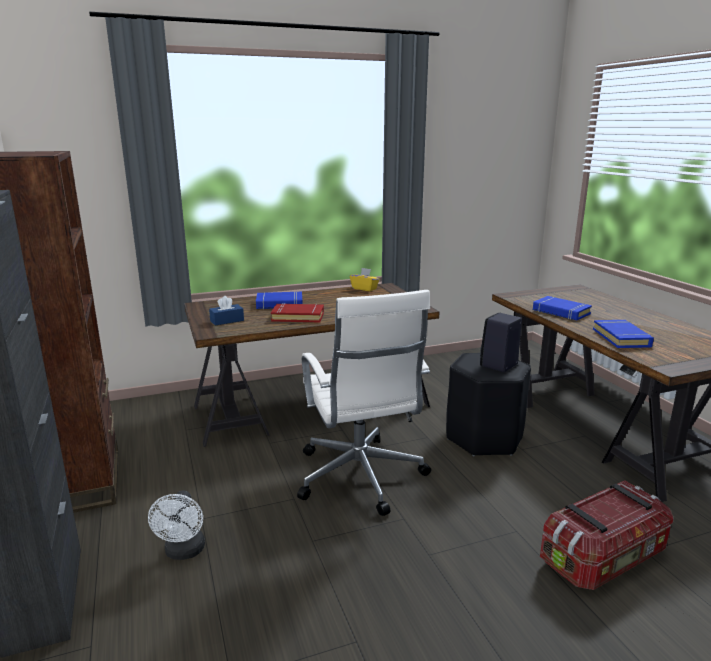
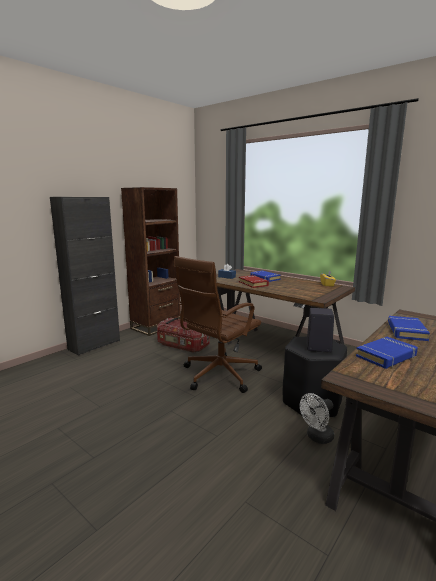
camera: 60 degrees right, 5 degrees down
(184, 552) = (131, 356): white fan -> white fan (317, 437)
(360, 477) = (218, 375): white office chair -> brown office chair
(604, 558) = (219, 479): storage box -> storage box (182, 345)

